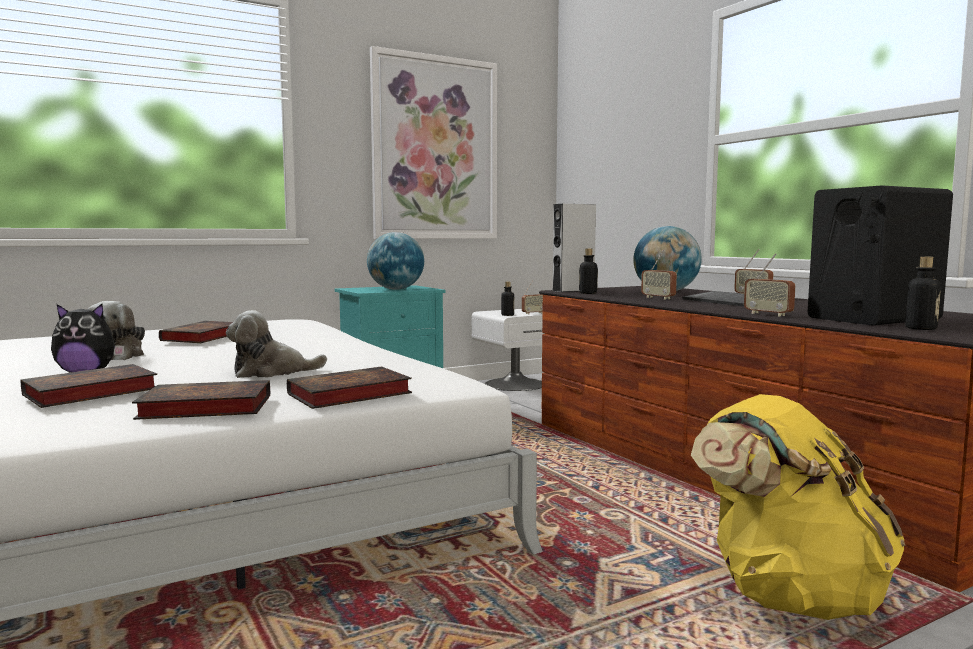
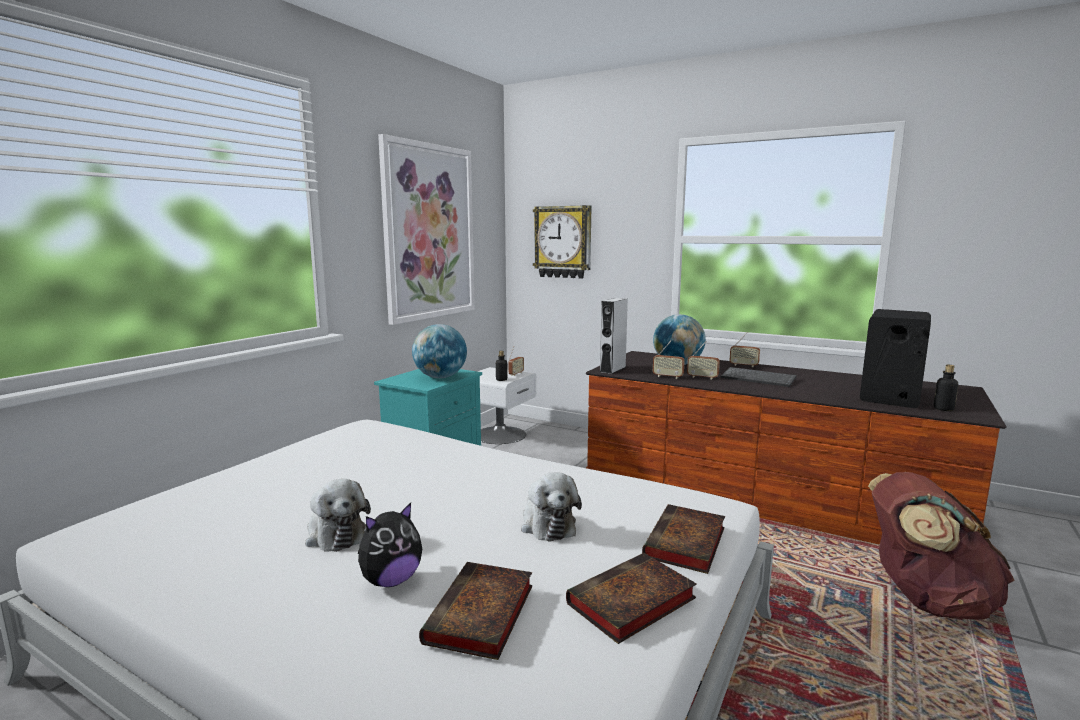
camera: 30 degrees left, 5 degrees up
(202, 337) = (352, 479): book -> none
(271, 372) = (547, 524): plush toy -> plush toy turned 60 degrees counterclockwise
(588, 293) = (636, 374): bottle -> none
(603, 161) = (563, 242): none -> wall clock
(768, 314) = (830, 399): radio -> radio (668, 377)
(789, 596) = (925, 600): yellow backpack -> brown backpack

